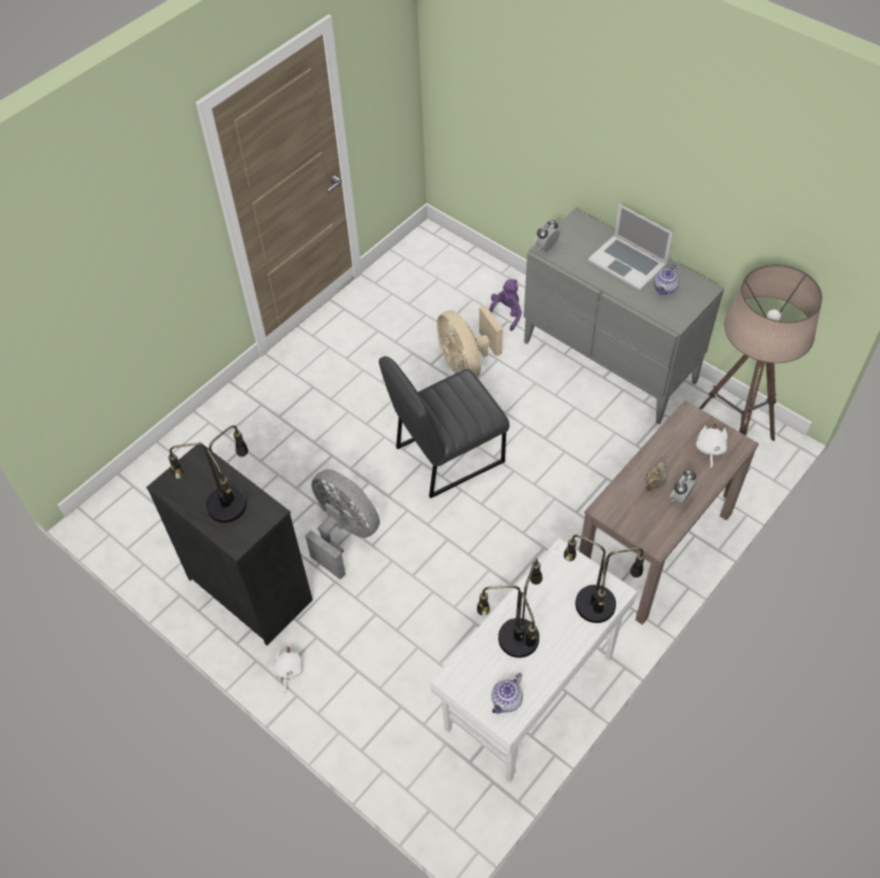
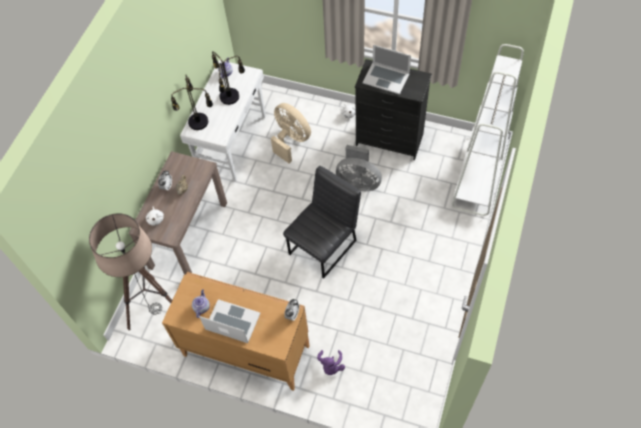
camera: 160 degrees right, 5 degrees up
(156, 477) = (479, 174): none -> white clothes rack
(226, 506) = (386, 78): table lamp -> laptop
(466, 364) = (340, 313): beige fan -> beige fan (291, 140)
(609, 362) = (246, 350): grey cabinet -> brown cabinet

